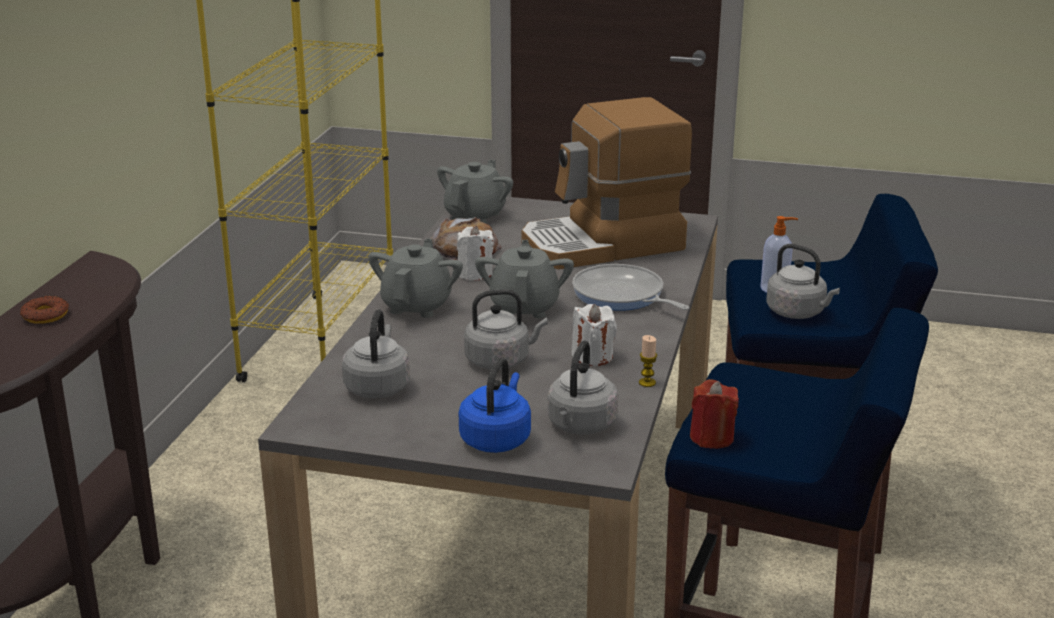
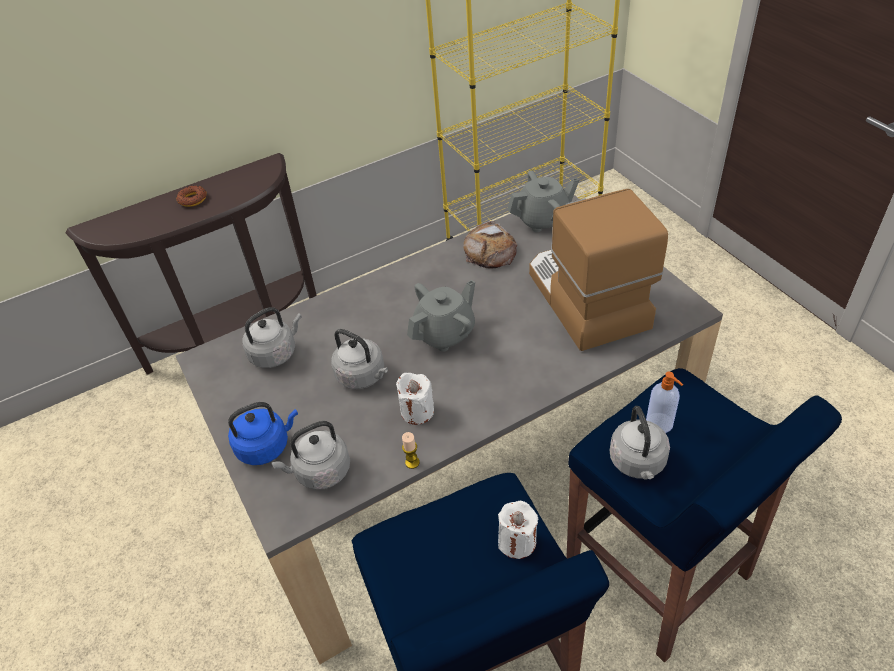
camera: 50 degrees right, 20 degrees up
(417, 306) = (390, 292): grey teapot -> none
(475, 273) = (462, 280): white candle -> white candle (517, 541)
(603, 245) = (585, 299): coffee machine -> coffee machine turned 45 degrees clockwise
(621, 296) = (520, 362): frying pan -> none
(711, 438) = (391, 544): red candle -> none

